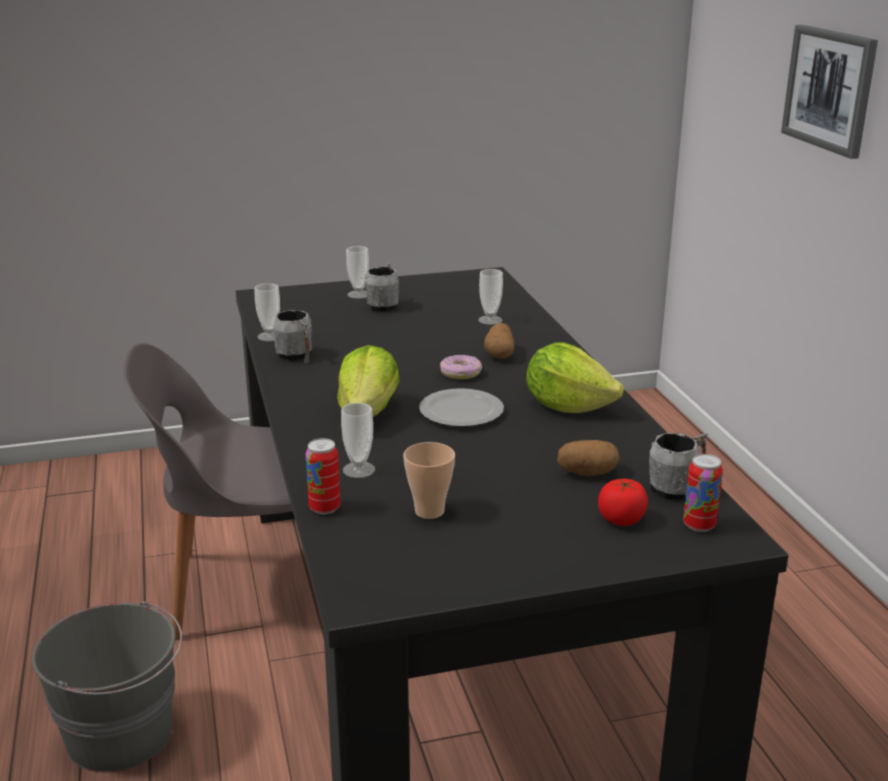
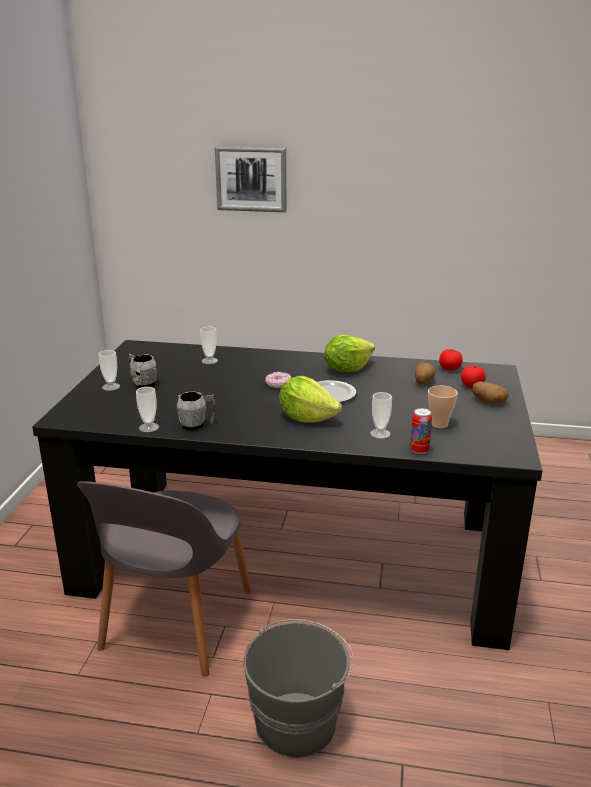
camera: 65 degrees left, 0 degrees up
(499, 354) = (263, 369): potato -> potato (488, 401)
(677, 488) = (450, 368): grey mug -> tomato
(699, 525) = (485, 373): can -> none

